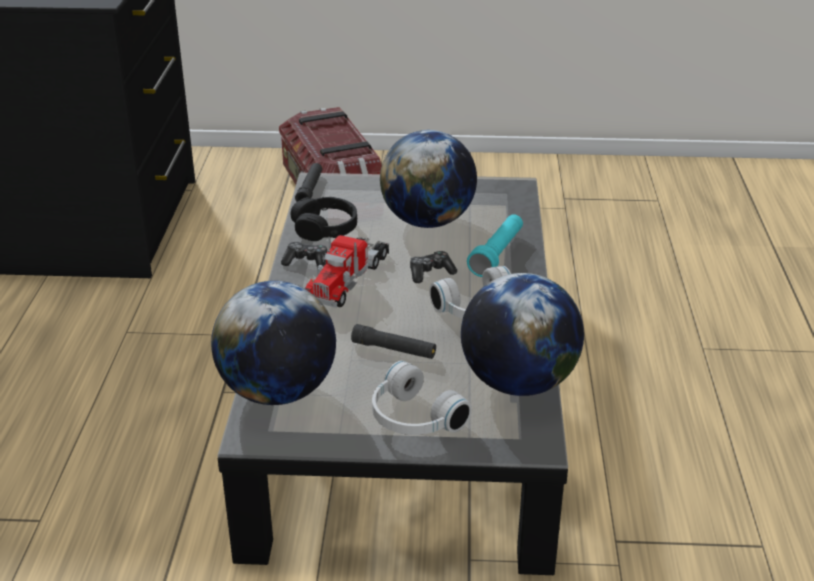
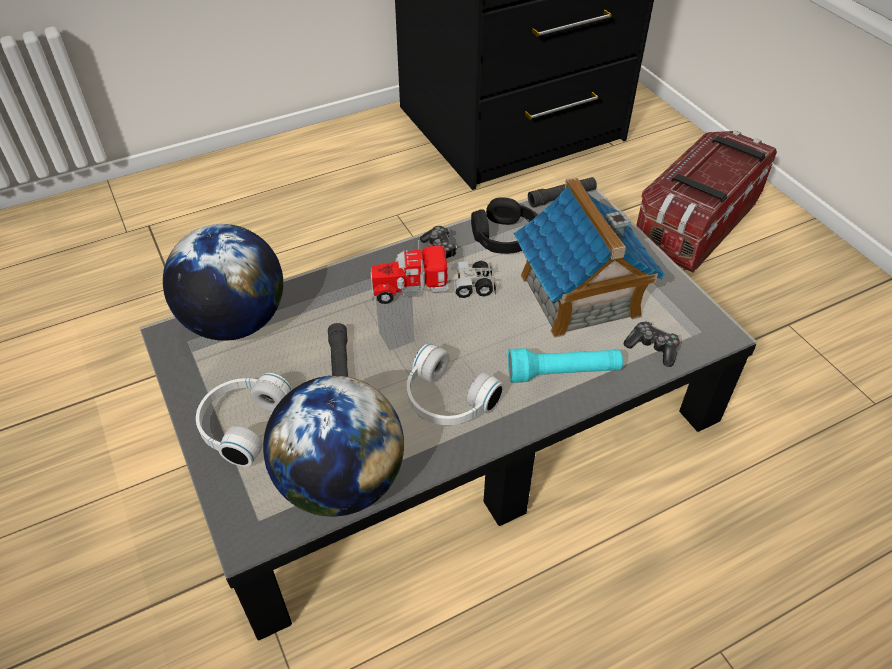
camera: 60 degrees right, 15 degrees up
(428, 221) = (579, 296): globe -> toy house
(430, 273) = (487, 338): game controller -> game controller (652, 348)

